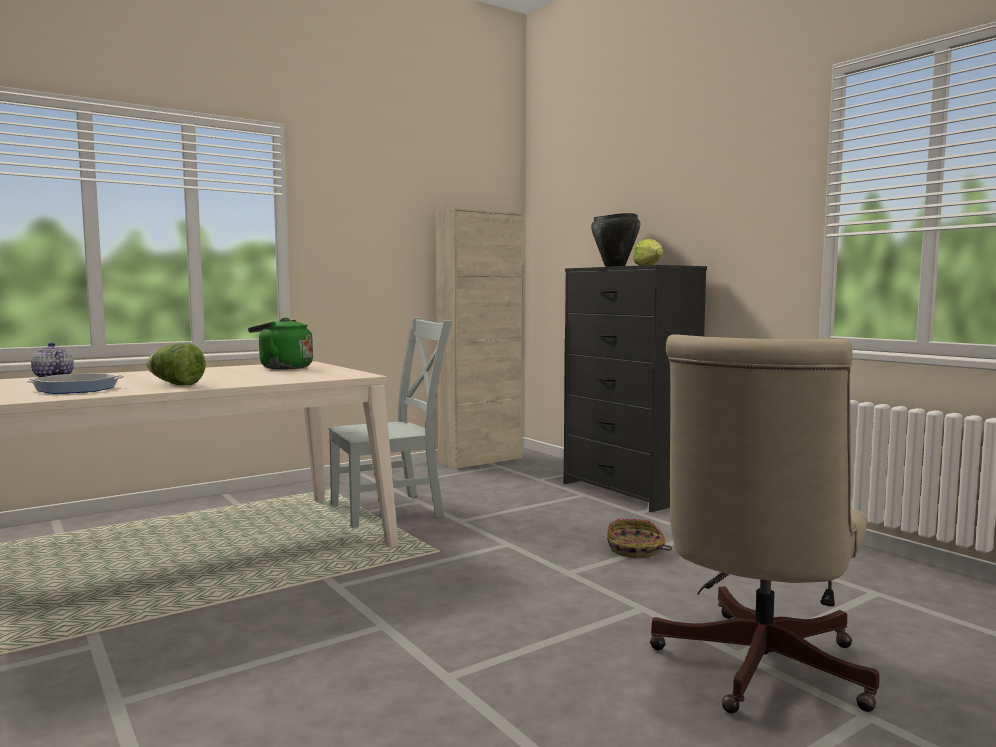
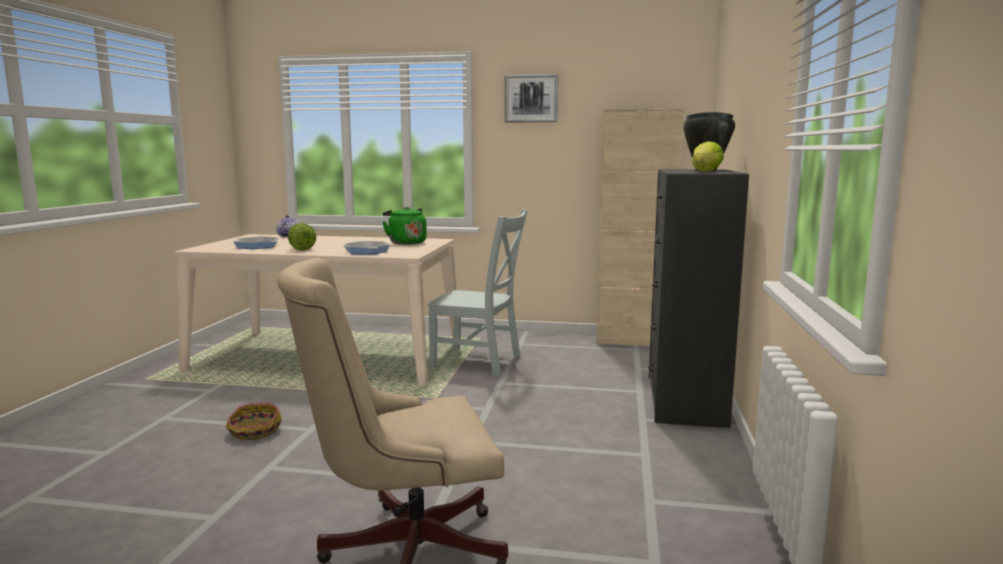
camera: 45 degrees right, 5 degrees up
(286, 377) = (366, 251): none -> frying pan
(357, 191) = (531, 98): none -> picture
(635, 550) = (556, 445): basket -> basket (254, 432)

